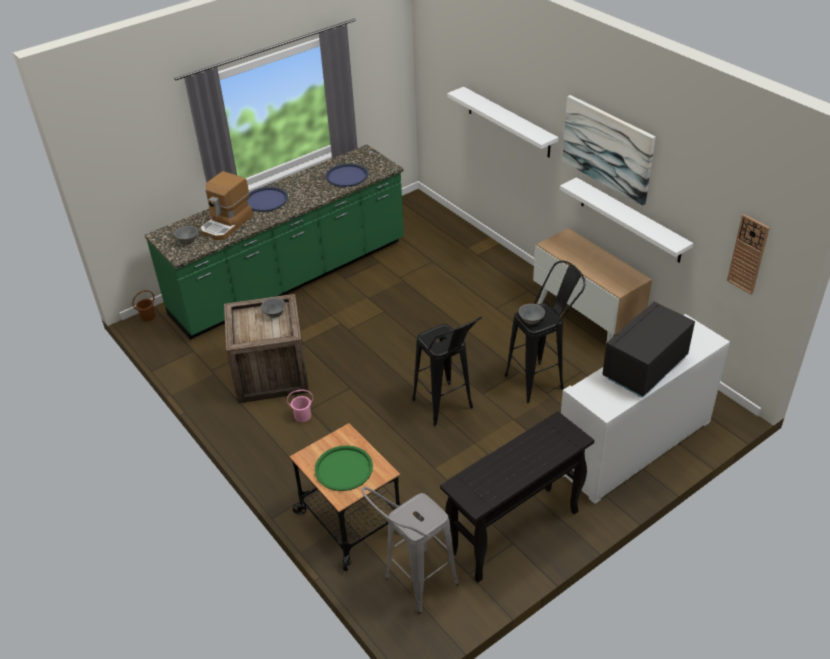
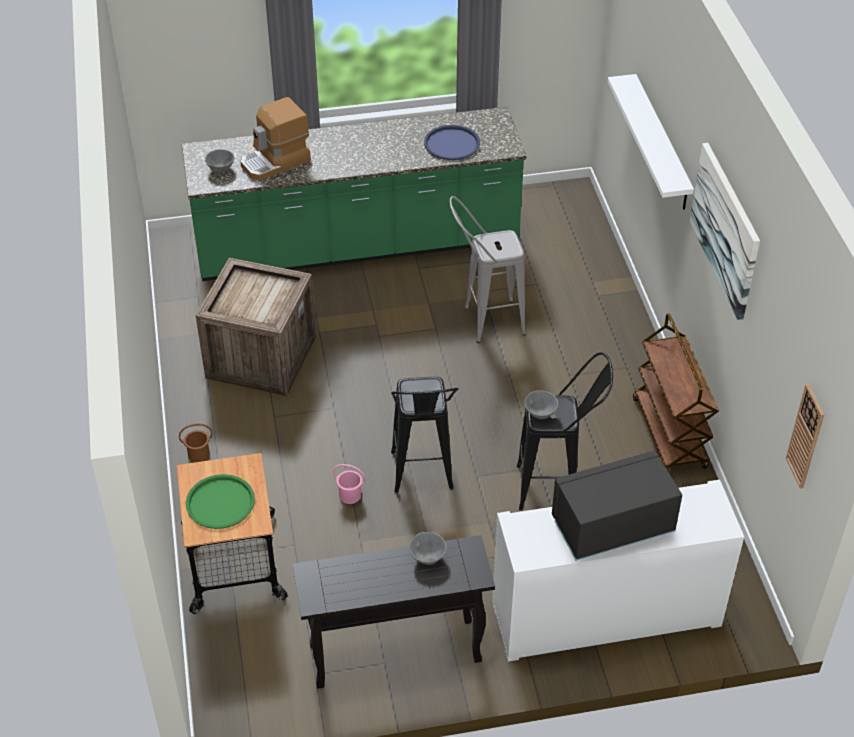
camera: 25 degrees right, 5 degrees up
(148, 316) = (176, 236): brown bucket -> brown bucket (199, 455)
(266, 200) = (338, 144): blue tray -> none
(274, 315) = (274, 291): grey bowl -> grey bowl (426, 557)
(302, 415) = (262, 421): pink bucket -> pink bucket (350, 495)
(413, 587) = (248, 662): grey stool -> grey stool (484, 323)
(586, 320) = (670, 434): cabinet -> brown cart
(630, 220) = (730, 331): white shelf -> none

